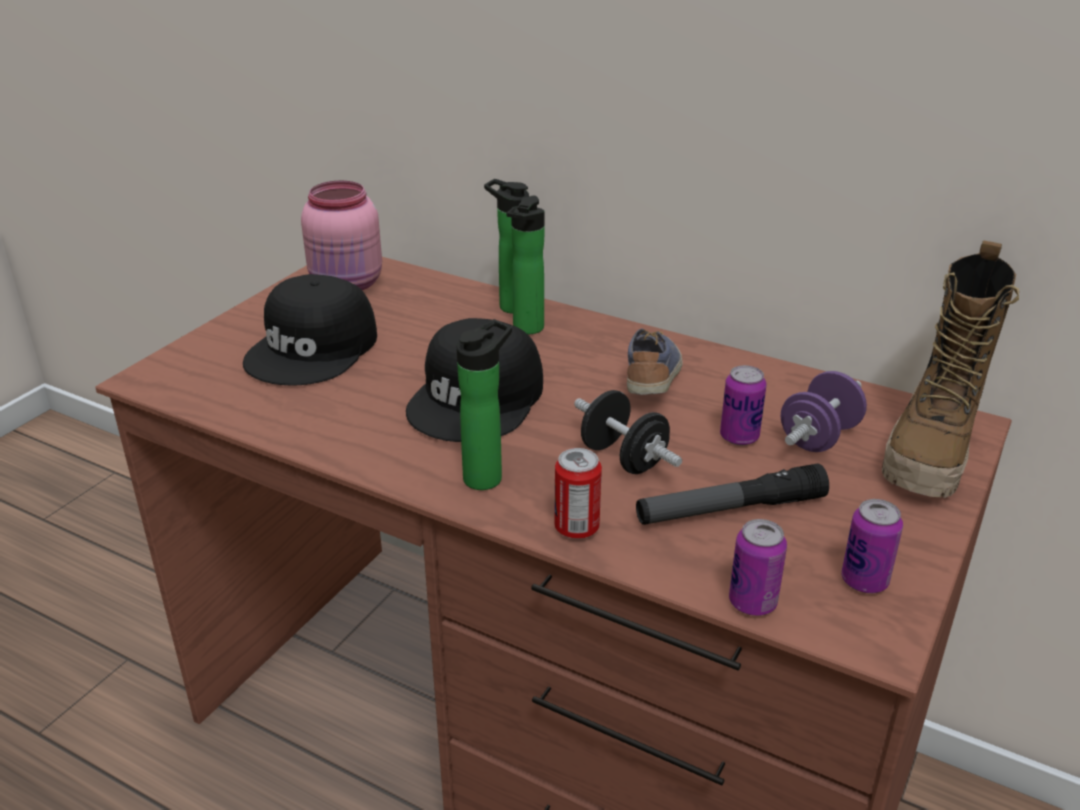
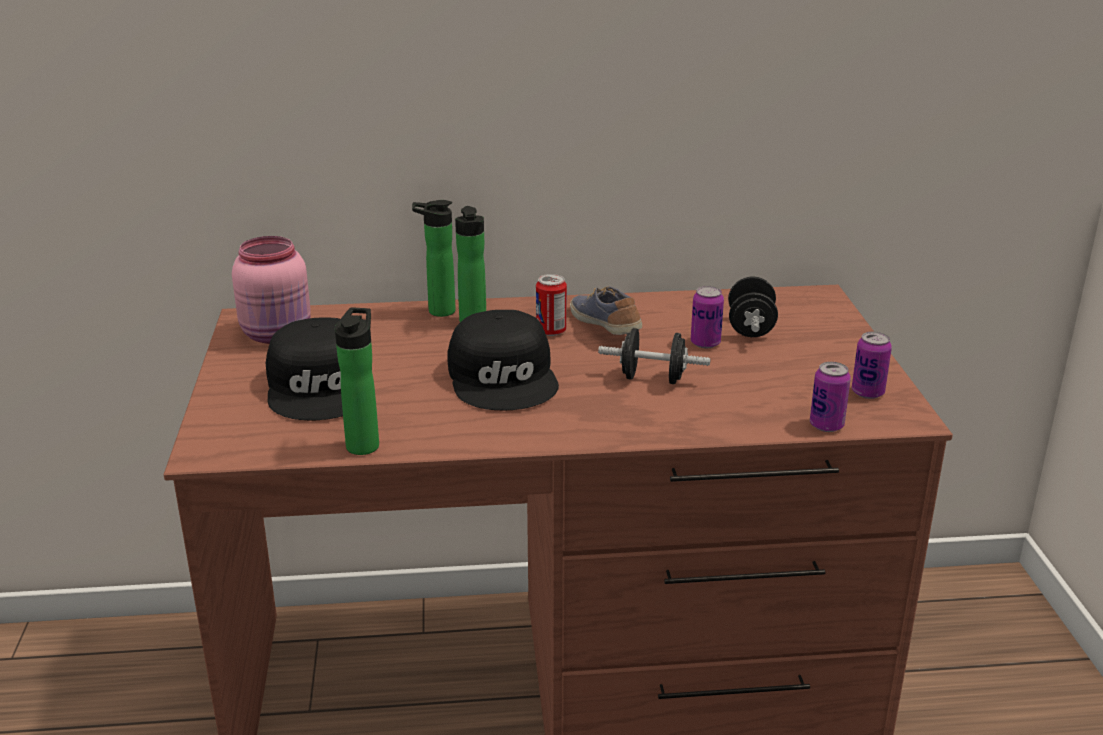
camera: 35 degrees left, 5 degrees down
(487, 476) = (580, 419): bottle -> bottle (364, 444)
(576, 528) = (678, 426): can -> can (551, 331)
(730, 509) = (752, 383): flashlight -> none
(819, 437) = (750, 328): purple dumbbell -> black dumbbell
(931, 453) = (820, 316): boot -> none

